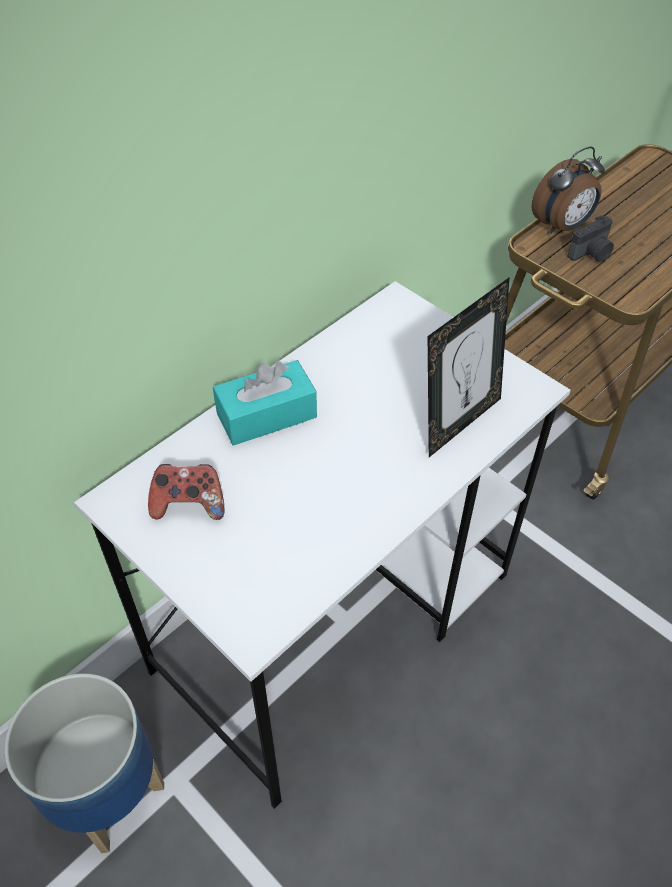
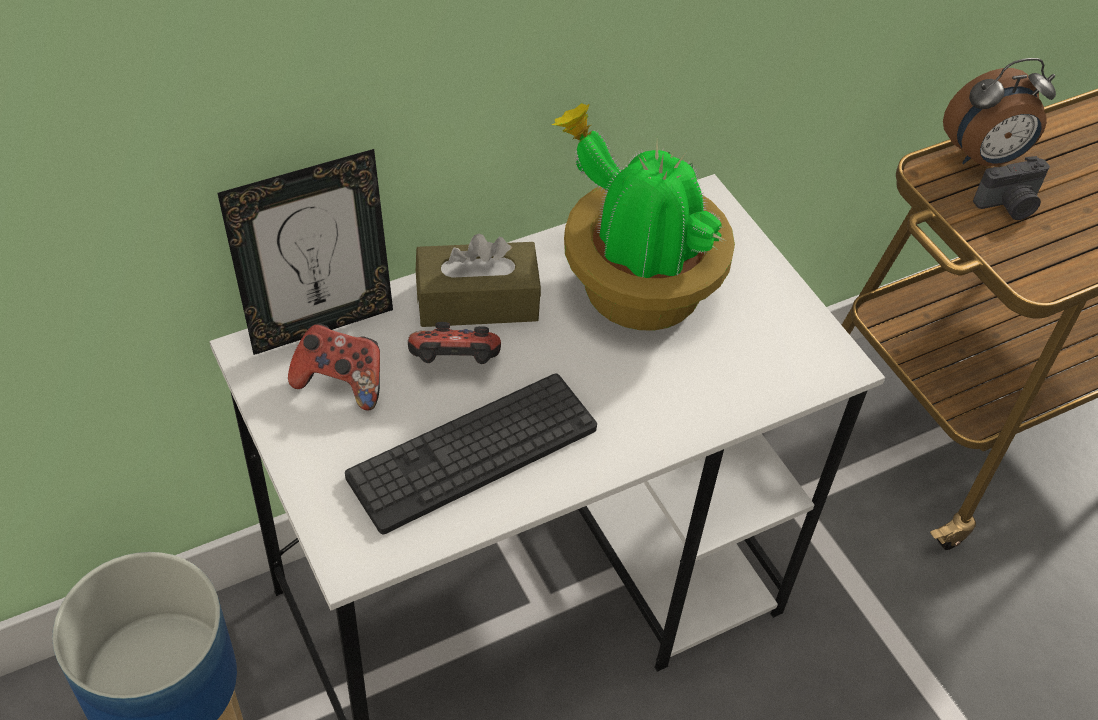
camera: 15 degrees right, 0 degrees up
(266, 415) = (477, 301): turquoise tissue box -> brown tissue box
(269, 467) = (454, 366): none -> game controller
(310, 527) = (473, 452): none -> keyboard
(375, 375) = (635, 289): none -> potted plant
(458, 422) = (716, 377): picture frame -> picture frame (320, 323)

